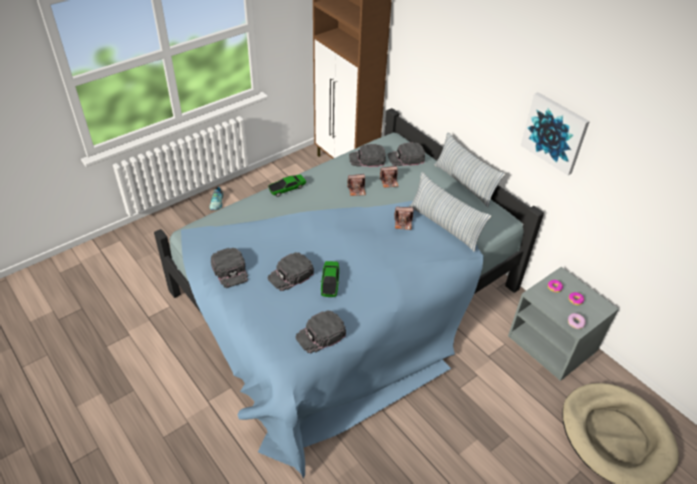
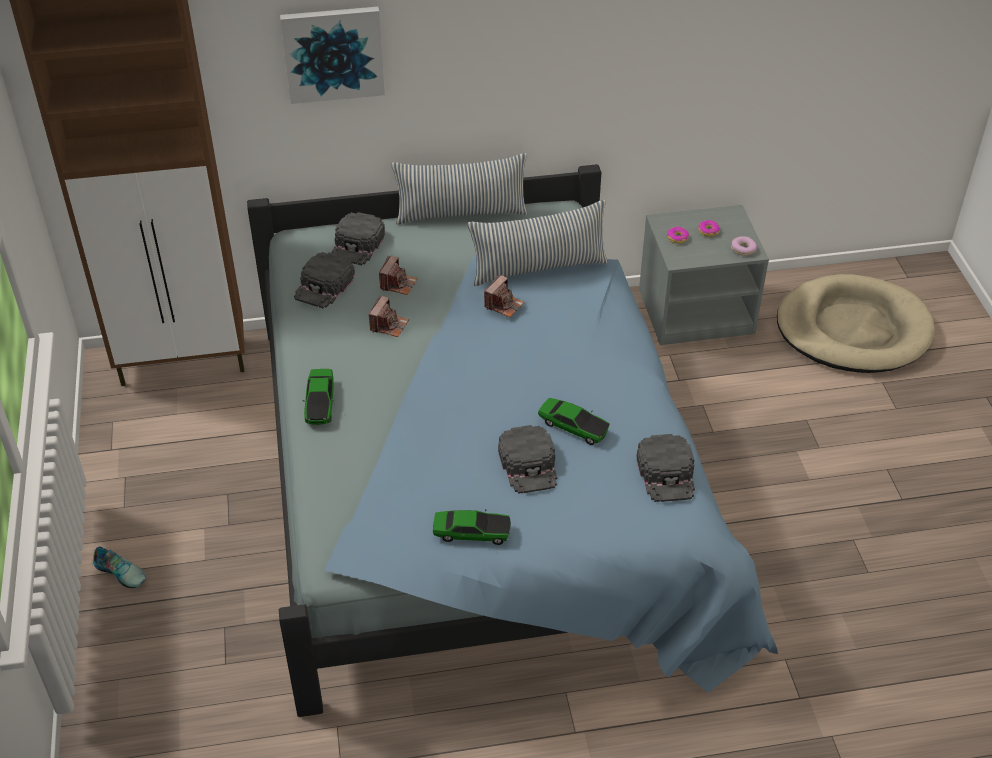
camera: 60 degrees left, 0 degrees up
(230, 270) = (472, 532): black cap -> toy car
(554, 133) = (577, 51): picture -> picture (333, 53)

